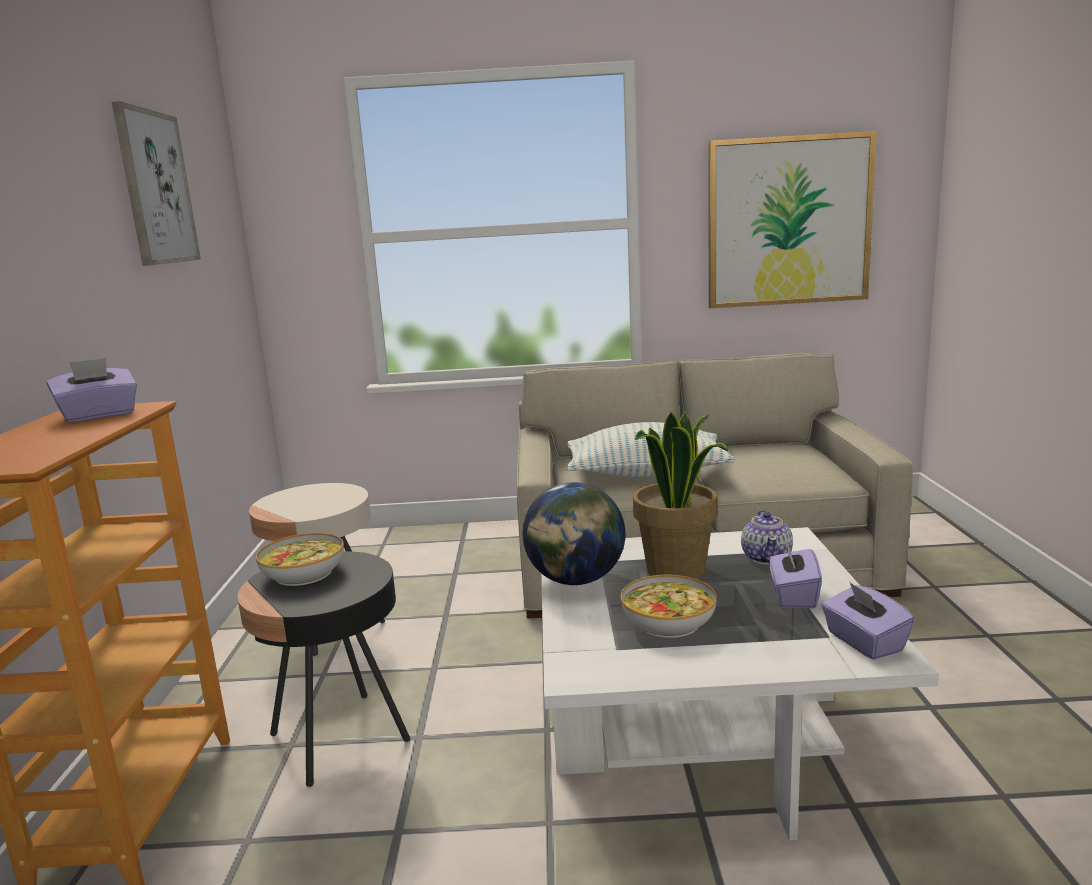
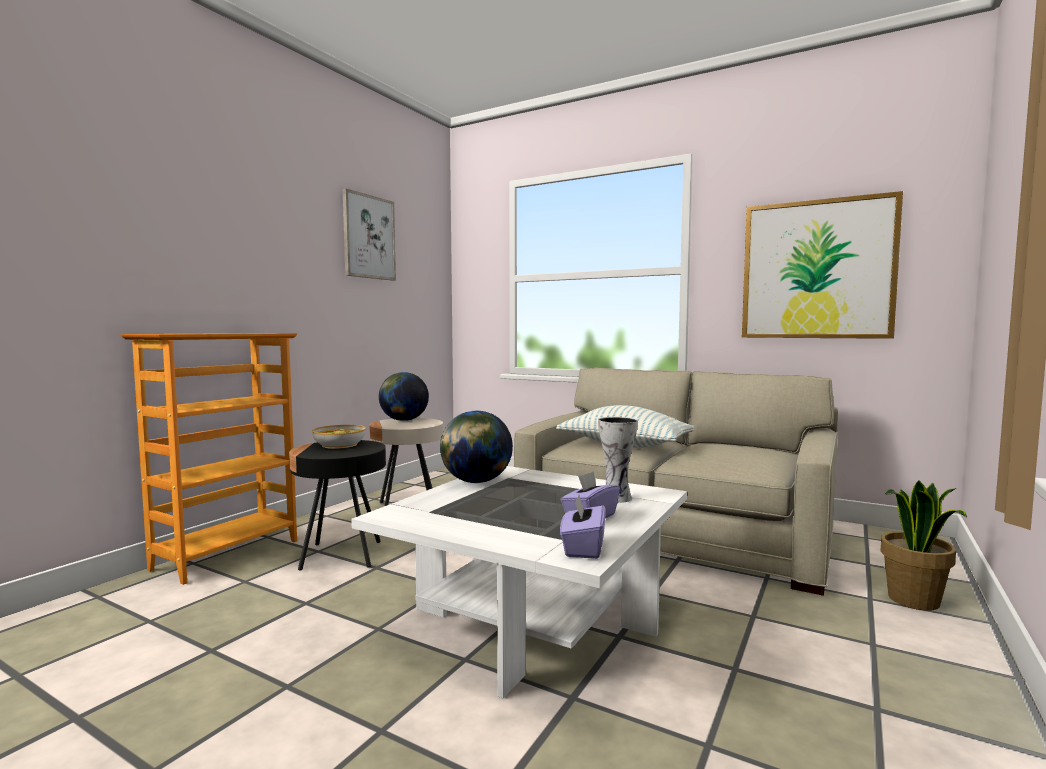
camera: 30 degrees right, 10 degrees down
(99, 415) = (253, 333): purple tissue box -> none
(294, 496) = (404, 420): none -> globe
(667, 622) = (483, 509): bowl -> none
(676, 570) = (543, 490): potted plant -> potted plant (914, 600)
(767, 557) = (618, 497): teapot -> vase

